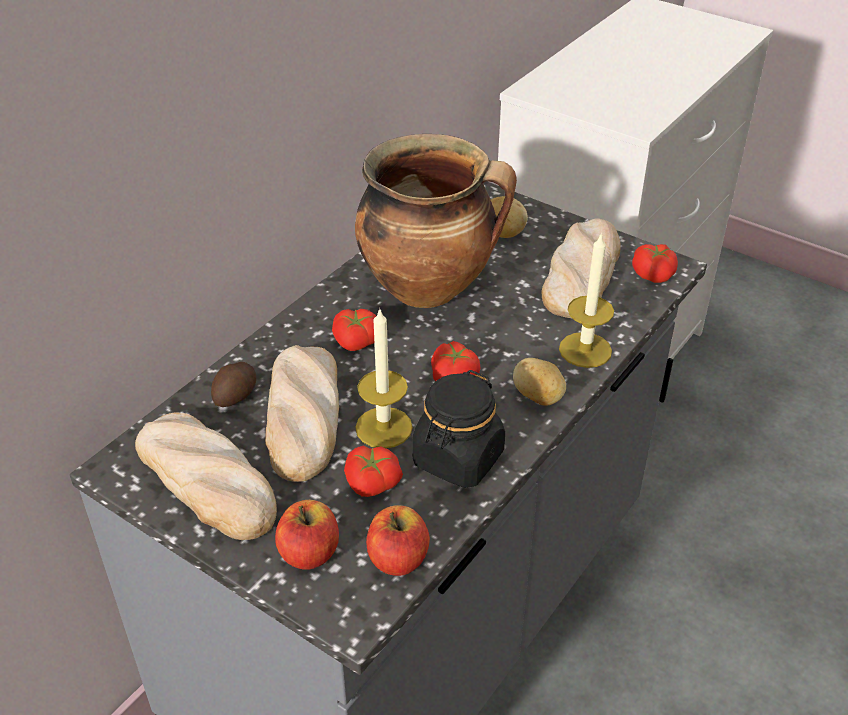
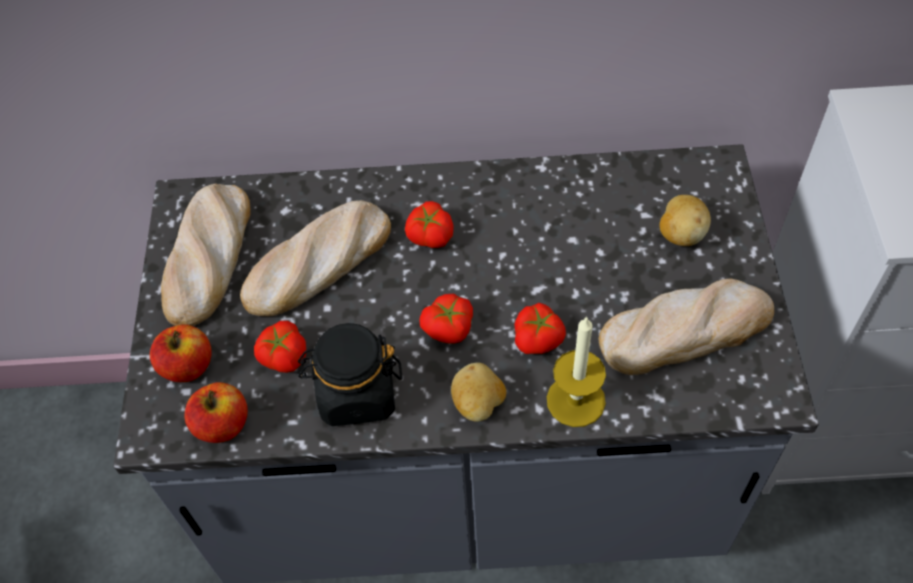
camera: 55 degrees right, 15 degrees up
(237, 395) = (304, 209): potato -> none
(384, 427) = (349, 322): candle -> none
(430, 288) = (547, 235): cooking pot -> none
(654, 274) = (747, 389): tomato -> tomato (539, 339)

